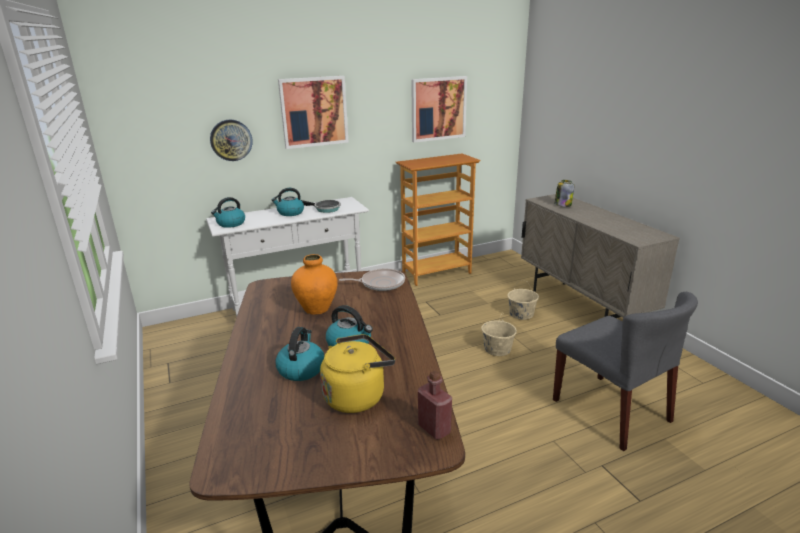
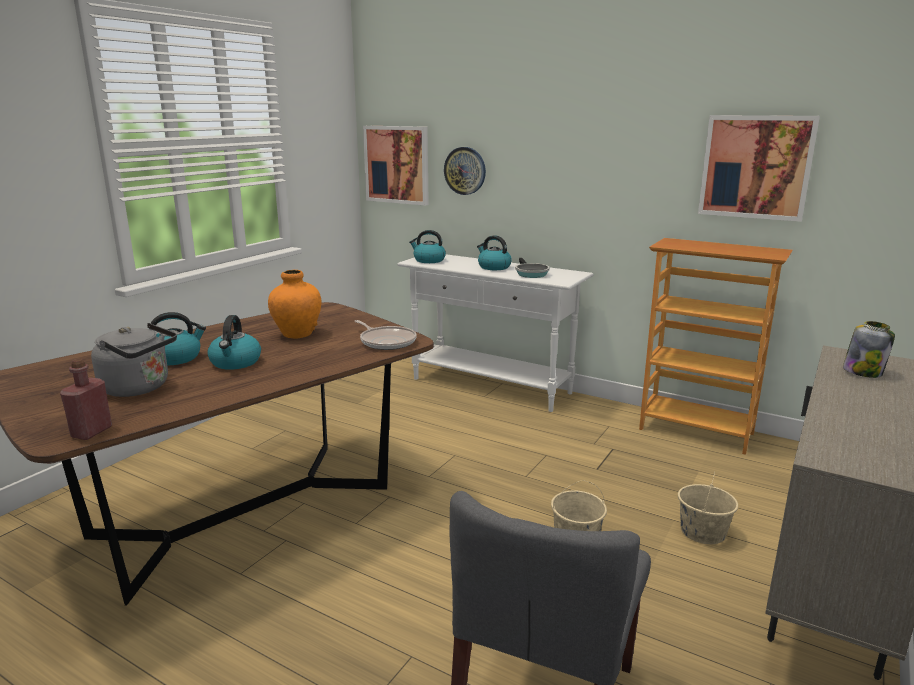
camera: 55 degrees right, 5 degrees down
(314, 112) = (559, 149): picture -> picture (397, 164)
(357, 396) = (139, 388): yellow kettle -> grey kettle

